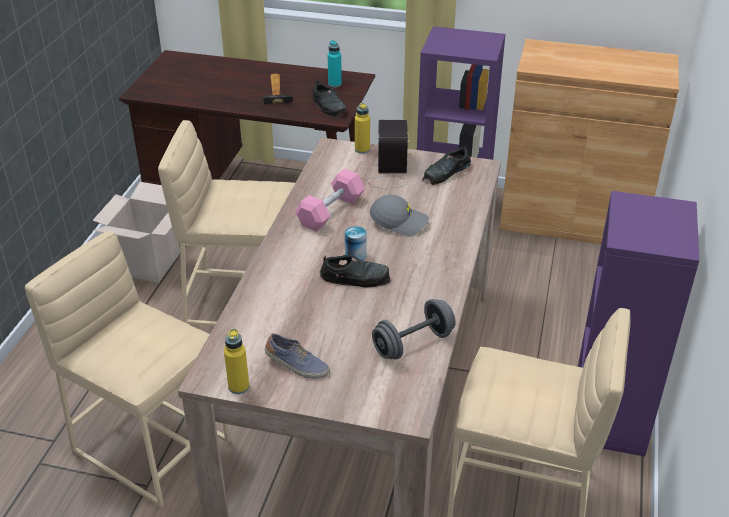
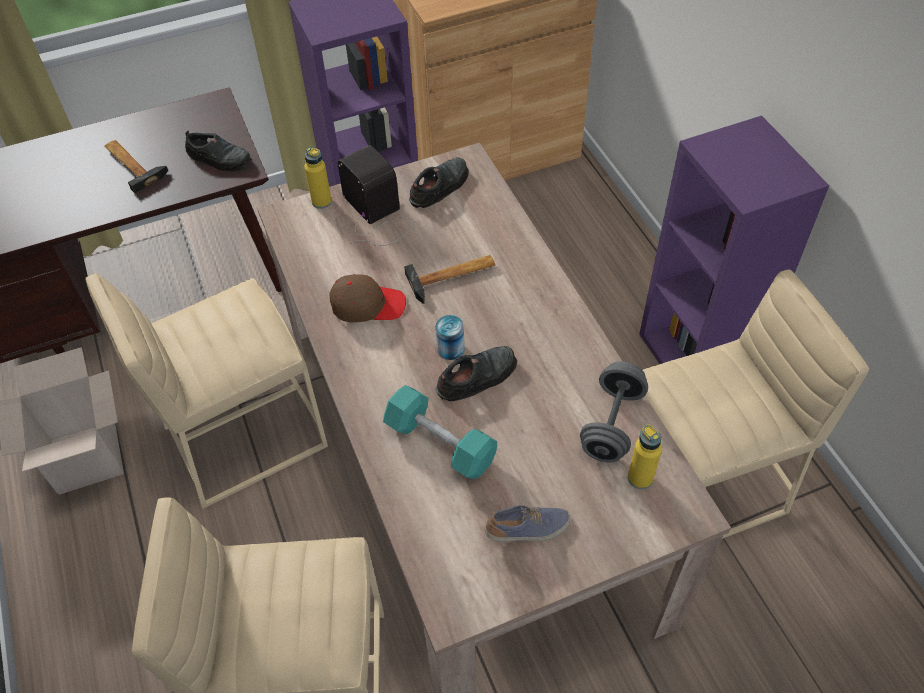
camera: 35 degrees left, 15 degrees up
(238, 386) = (495, 599): yellow bottle -> yellow bottle (640, 478)
(295, 297) = (440, 442): none -> turquoise dumbbell
(330, 211) = (367, 305): pink dumbbell -> brown cap
(335, 84) = (195, 123): turquoise bottle -> none
(399, 221) = (453, 277): grey cap -> hammer
(446, 172) = (440, 186): black shoe -> black shoe turned 150 degrees counterclockwise

